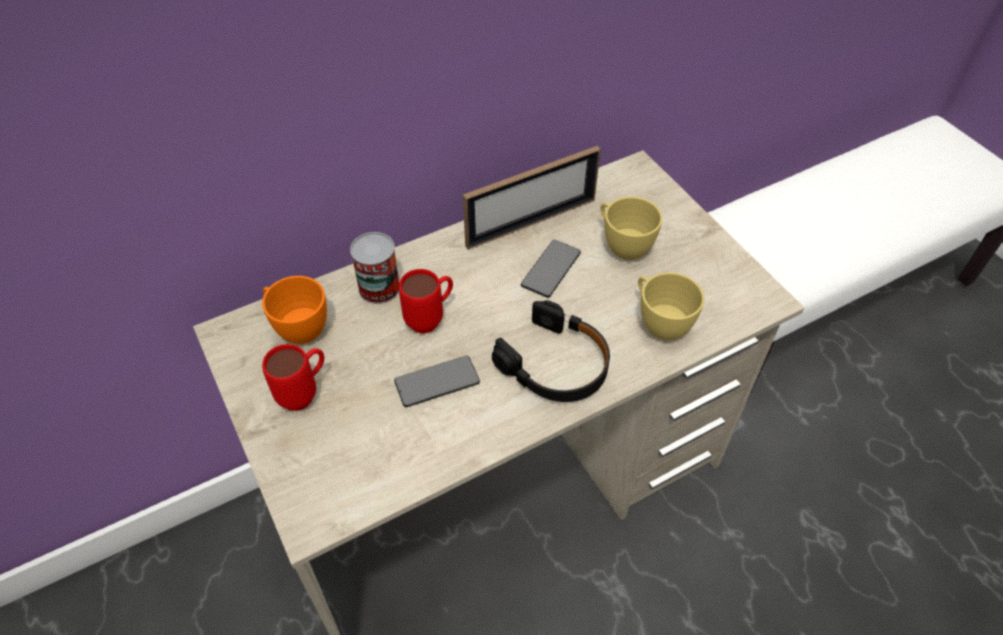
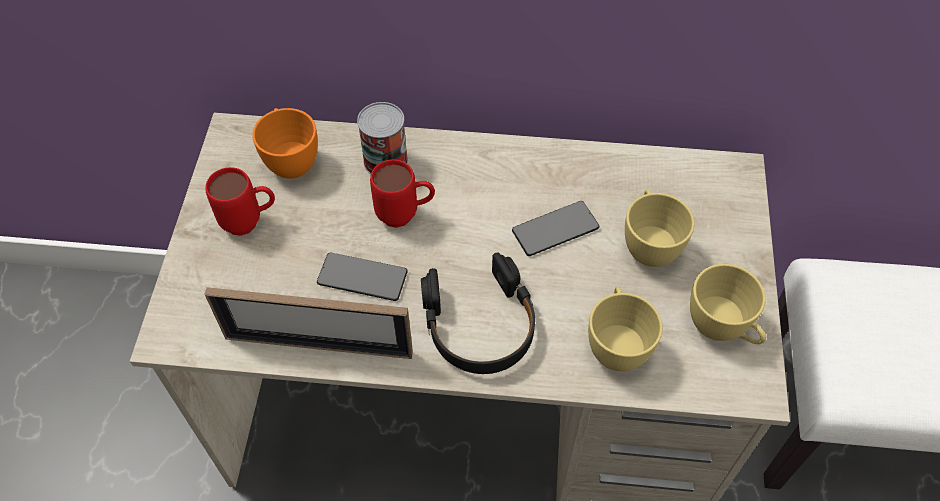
camera: 35 degrees right, 5 degrees up
(531, 222) = (577, 171): picture frame -> picture frame (318, 345)
(716, 273) = (722, 329): none -> yellow cup

